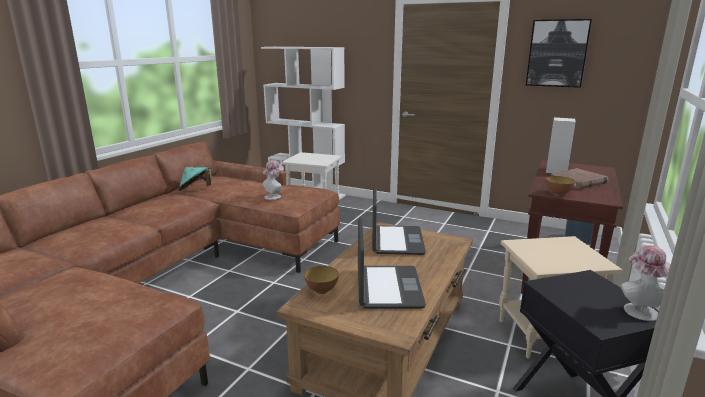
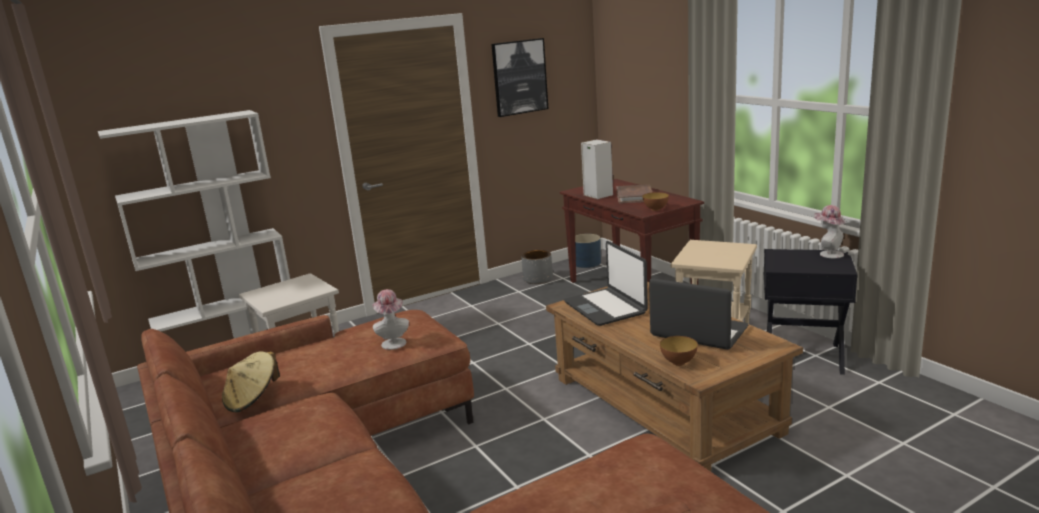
camera: 55 degrees left, 0 degrees up
(195, 189) = (253, 399): turquoise hat -> beige hat
(396, 241) = (605, 307): laptop -> laptop turned 150 degrees counterclockwise
(518, 231) = (538, 279): none -> grey planter

